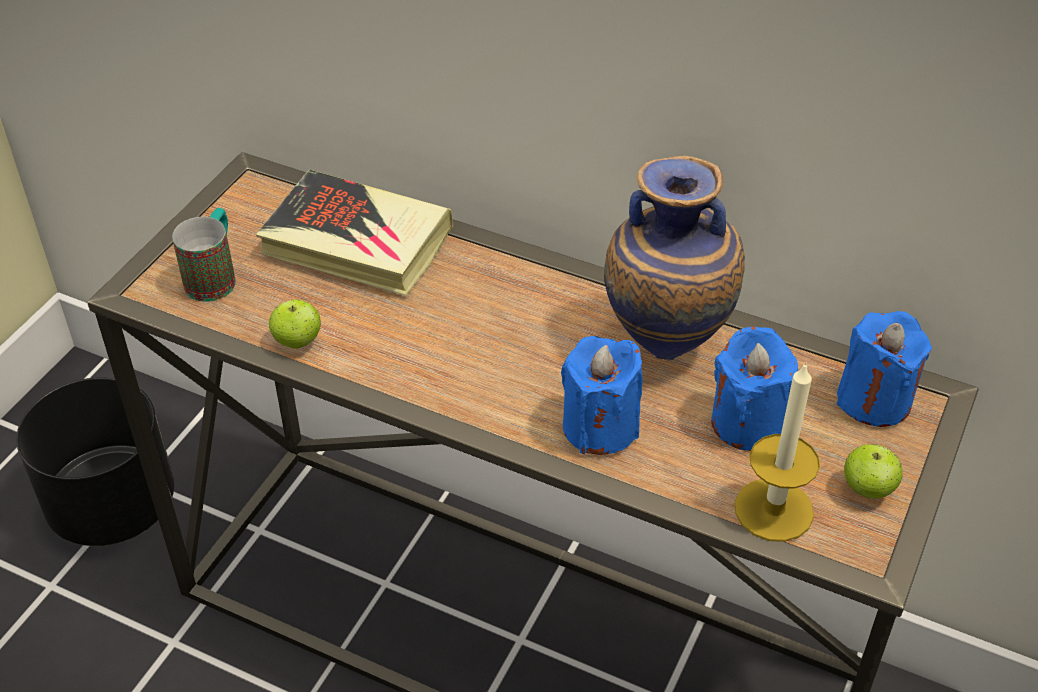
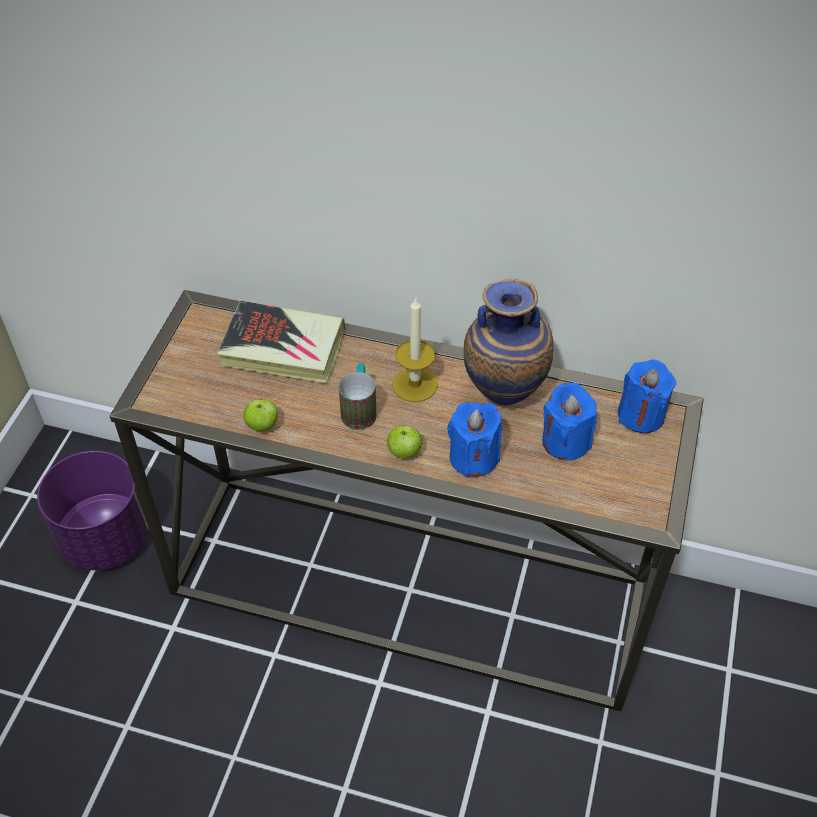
camera: 10 degrees left, 5 degrees up
(113, 505) = (105, 538): black planter -> purple planter
(215, 276) = (192, 385): mug -> mug (359, 409)
(773, 509) = (592, 497): candle -> candle (415, 384)
(868, 489) = (647, 475): apple -> apple (404, 452)

